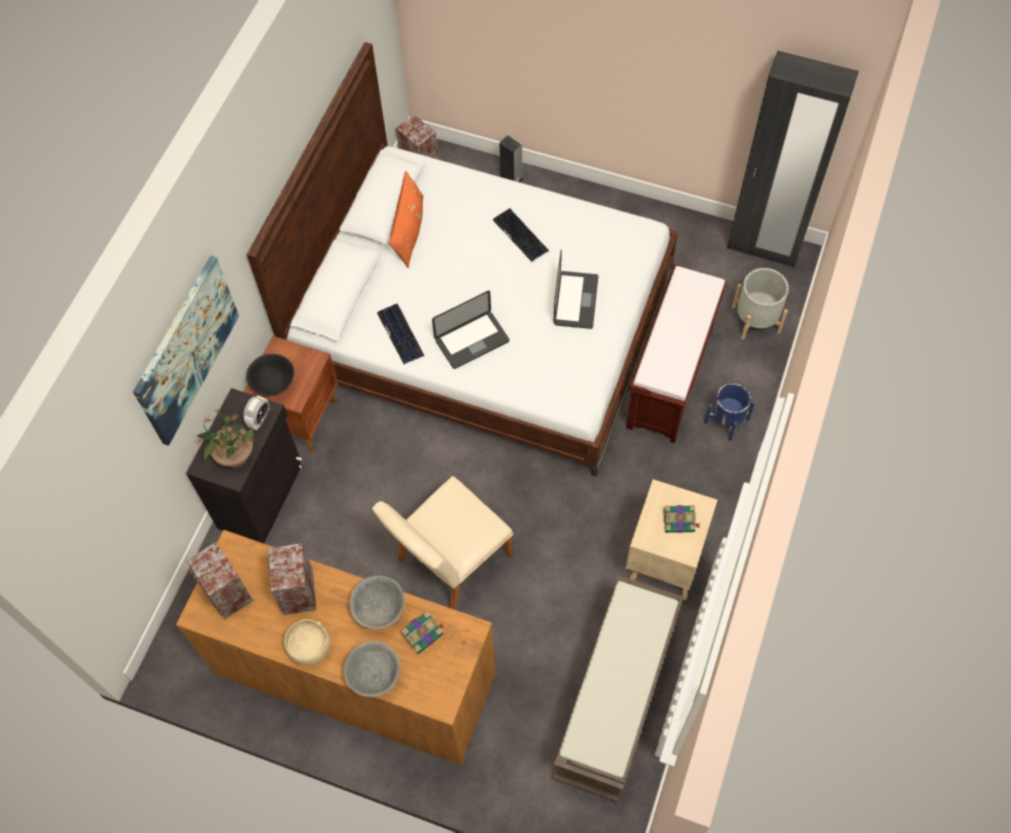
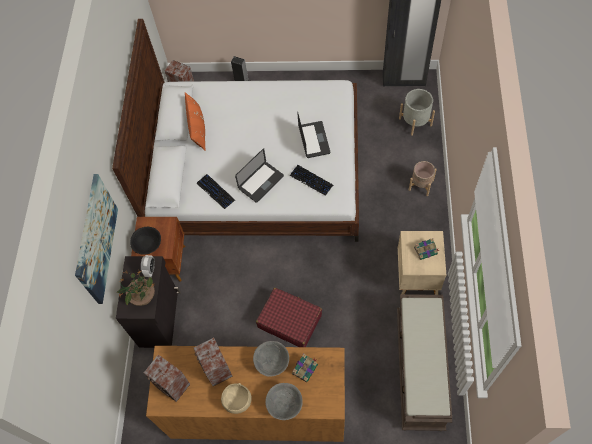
camera: 15 degrees left, 0 degrees up
(448, 562) = (289, 321): beige chair -> red suitcase
(520, 235) = (266, 111): keyboard -> keyboard (311, 180)
(669, 377) = (378, 170): brown bench -> none
(727, 420) = (421, 185): blue planter -> beige planter

